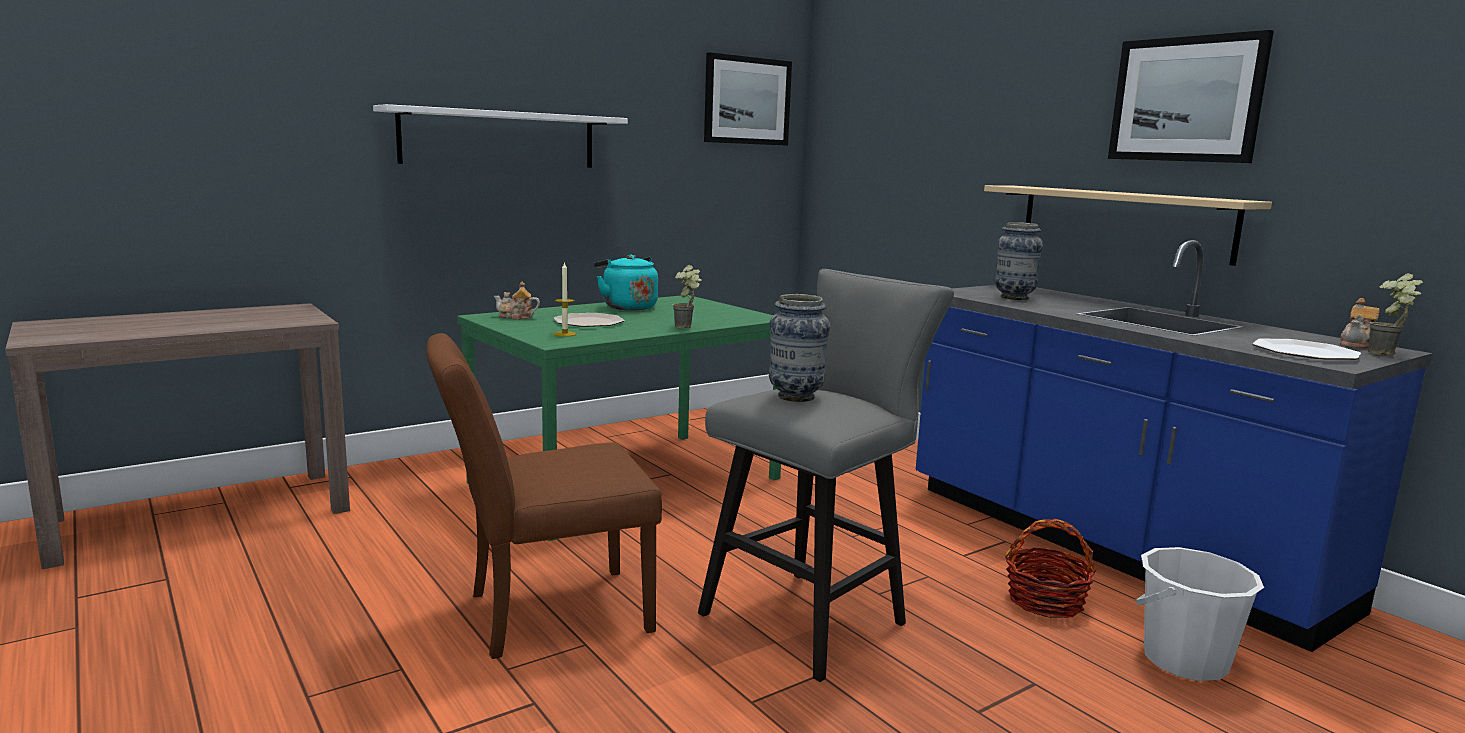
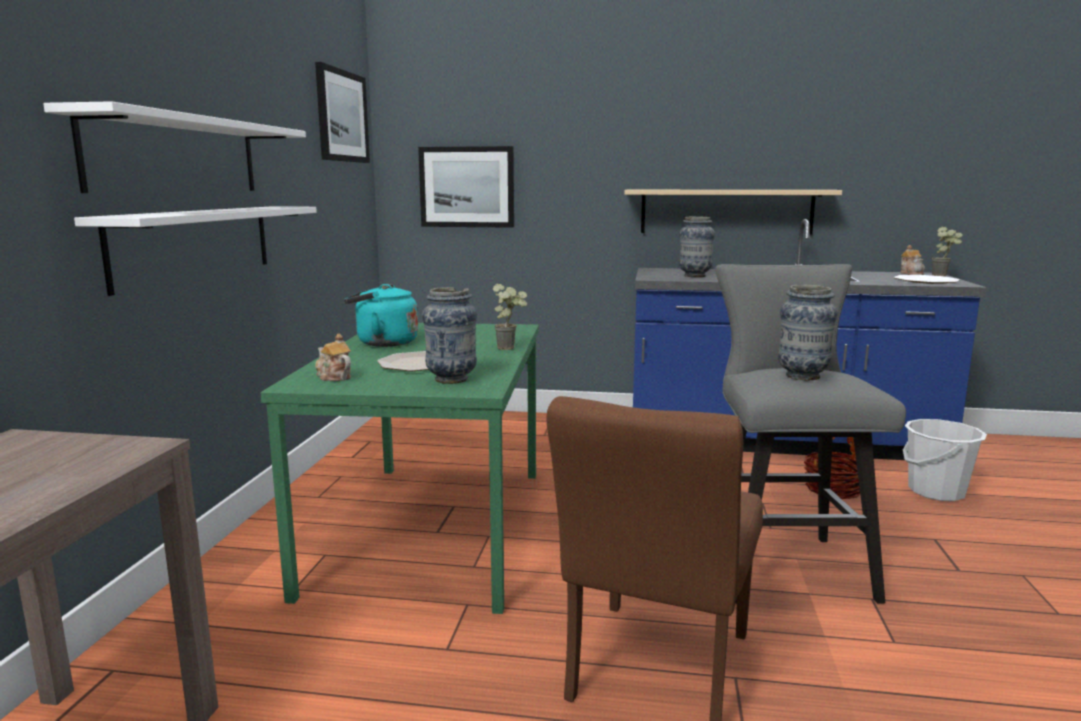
camera: 45 degrees left, 0 degrees up
(511, 206) = (196, 244): none -> white shelf
(516, 317) = (333, 377): teapot -> teapot turned 90 degrees clockwise
(565, 334) = (451, 379): candle -> vase
(1186, 99) = (767, 121): picture -> picture (467, 187)

